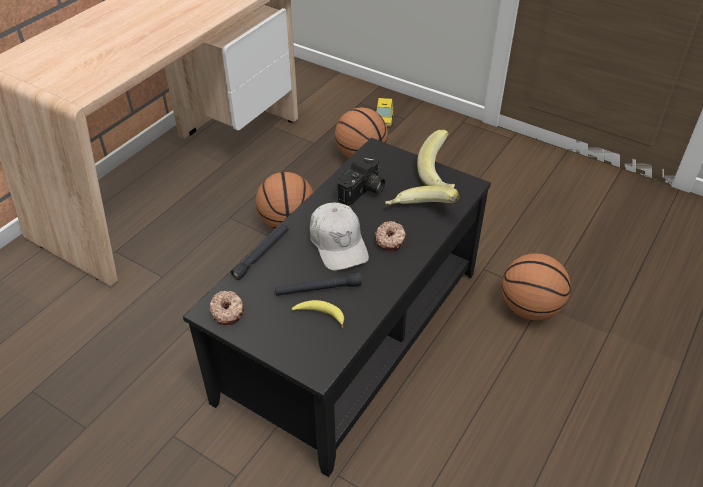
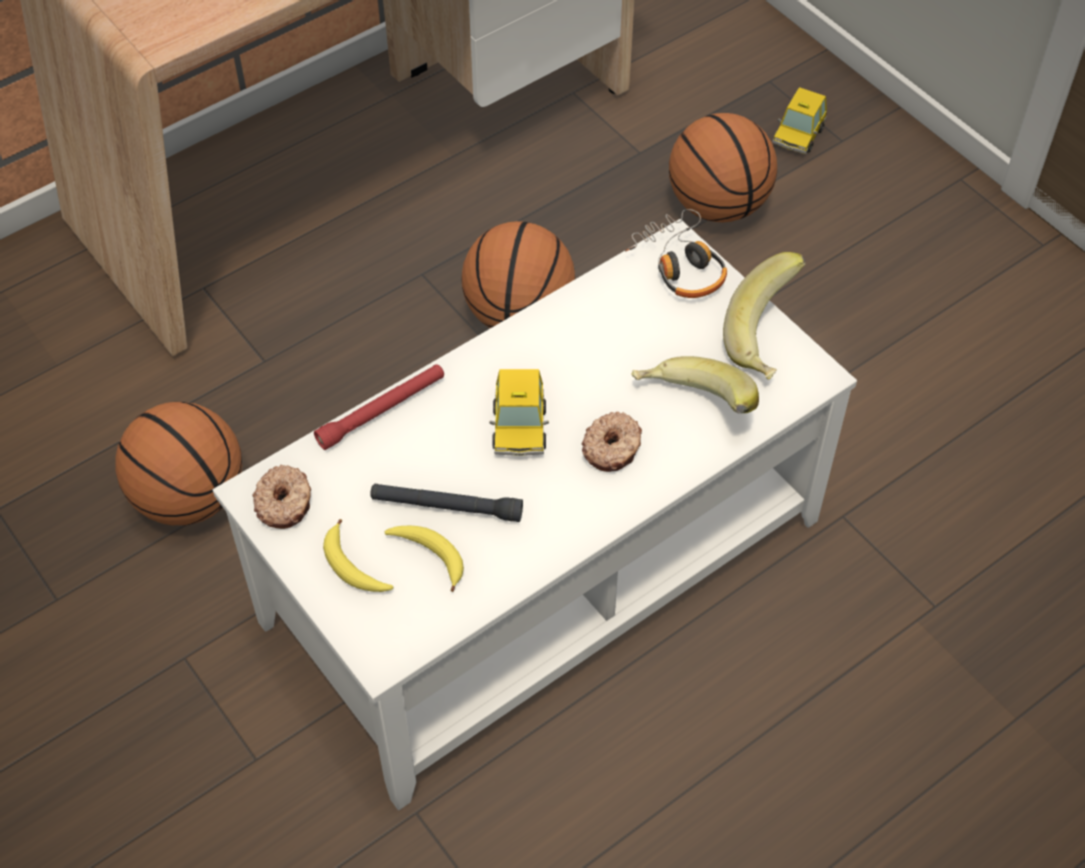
camera: 20 degrees right, 10 degrees up
(262, 254) = (382, 411): black flashlight -> red flashlight
(281, 332) = (354, 567): none -> banana
(338, 243) = (519, 428): white cap -> toy car
(349, 333) = (540, 567): black coffee table -> white coffee table
(363, 192) = (610, 334): camera -> none
(381, 155) = (680, 265): none -> headphones
(529, 308) = (890, 622): basketball -> basketball (189, 497)

